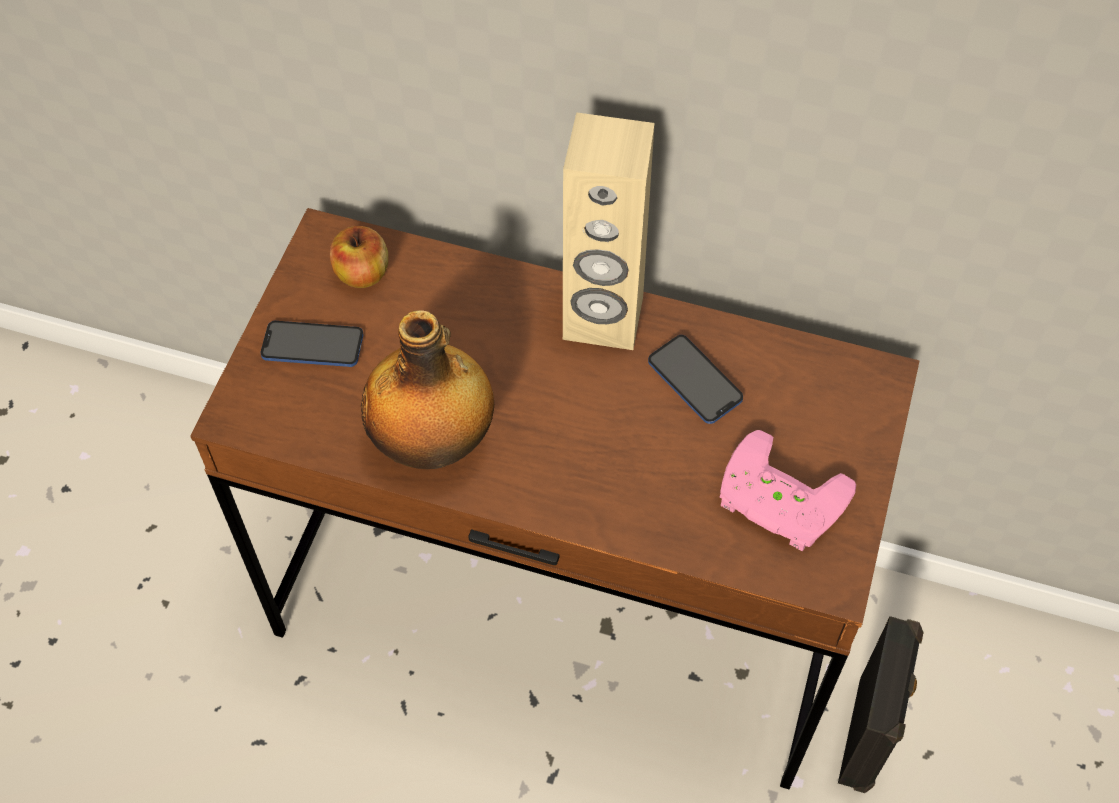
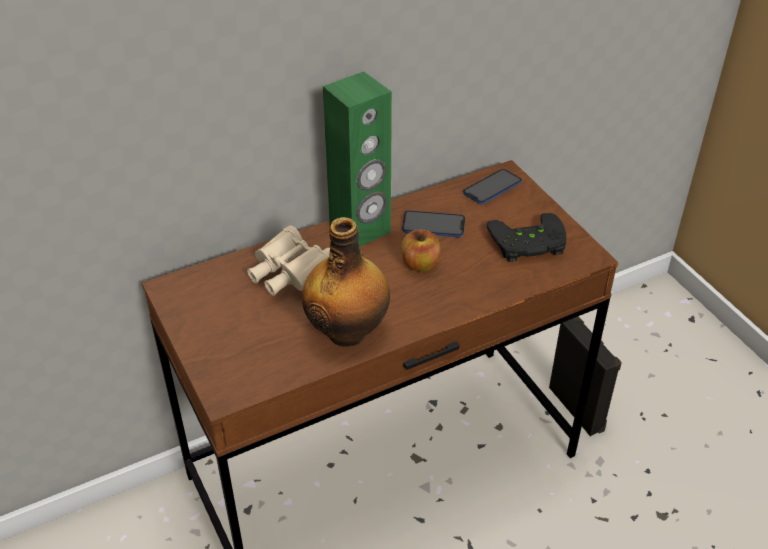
camera: 45 degrees left, 15 degrees down
(312, 345) = (227, 336): phone -> phone (492, 188)
(362, 273) = (213, 289): apple -> apple (420, 264)
(457, 320) = (290, 275): none -> beige binoculars
(602, 319) = (360, 230): beige speaker -> green speaker
(777, 502) = (528, 244): pink game controller -> black game controller

